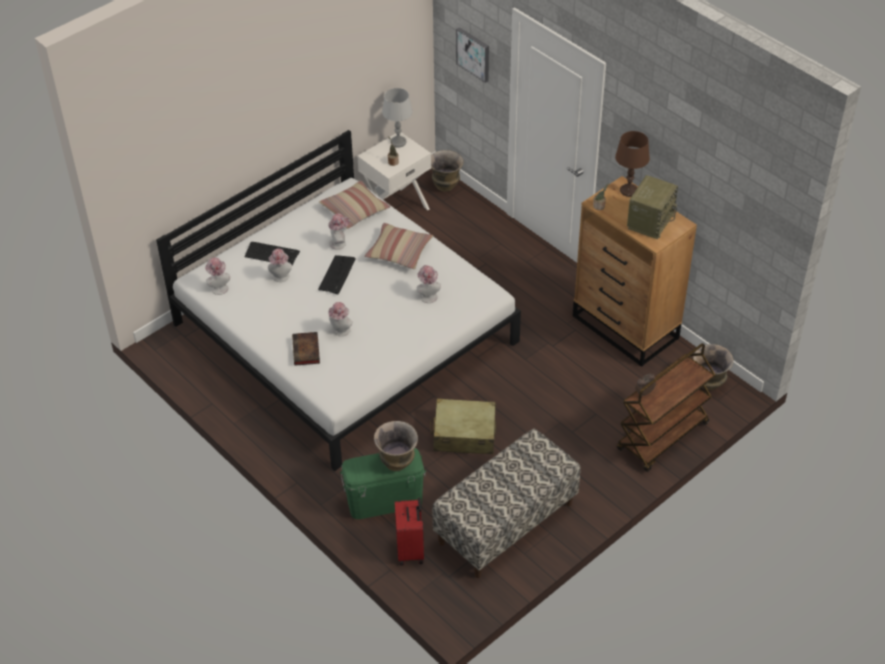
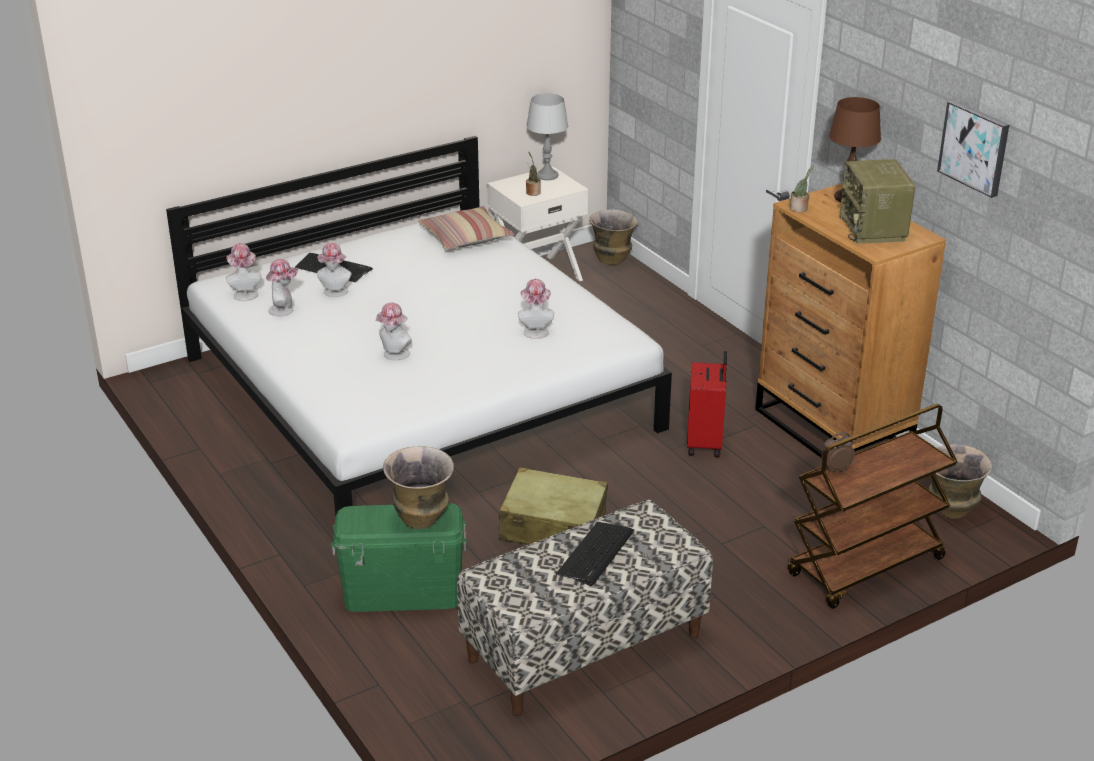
camera: 10 degrees right, 15 degrees down
(306, 351) = (336, 370): book -> none
(337, 275) = (414, 296): keyboard -> keyboard (595, 554)
(339, 243) = (431, 266): hat -> hat (284, 309)
(399, 251) = (511, 283): pillow -> none
(411, 550) = (421, 663): red suitcase -> red suitcase (705, 444)
(473, 54) = (657, 46): picture -> picture (975, 147)
(650, 221) = (873, 229): radio -> radio turned 135 degrees clockwise

